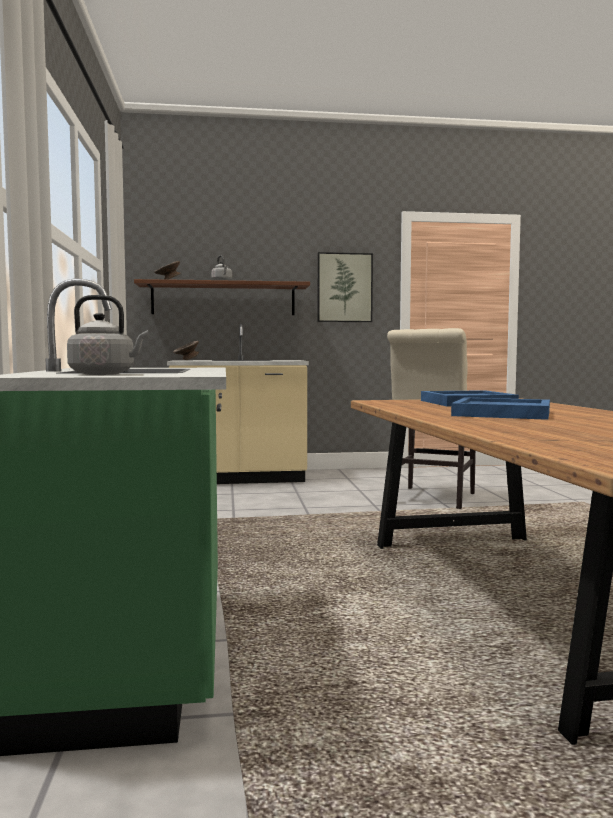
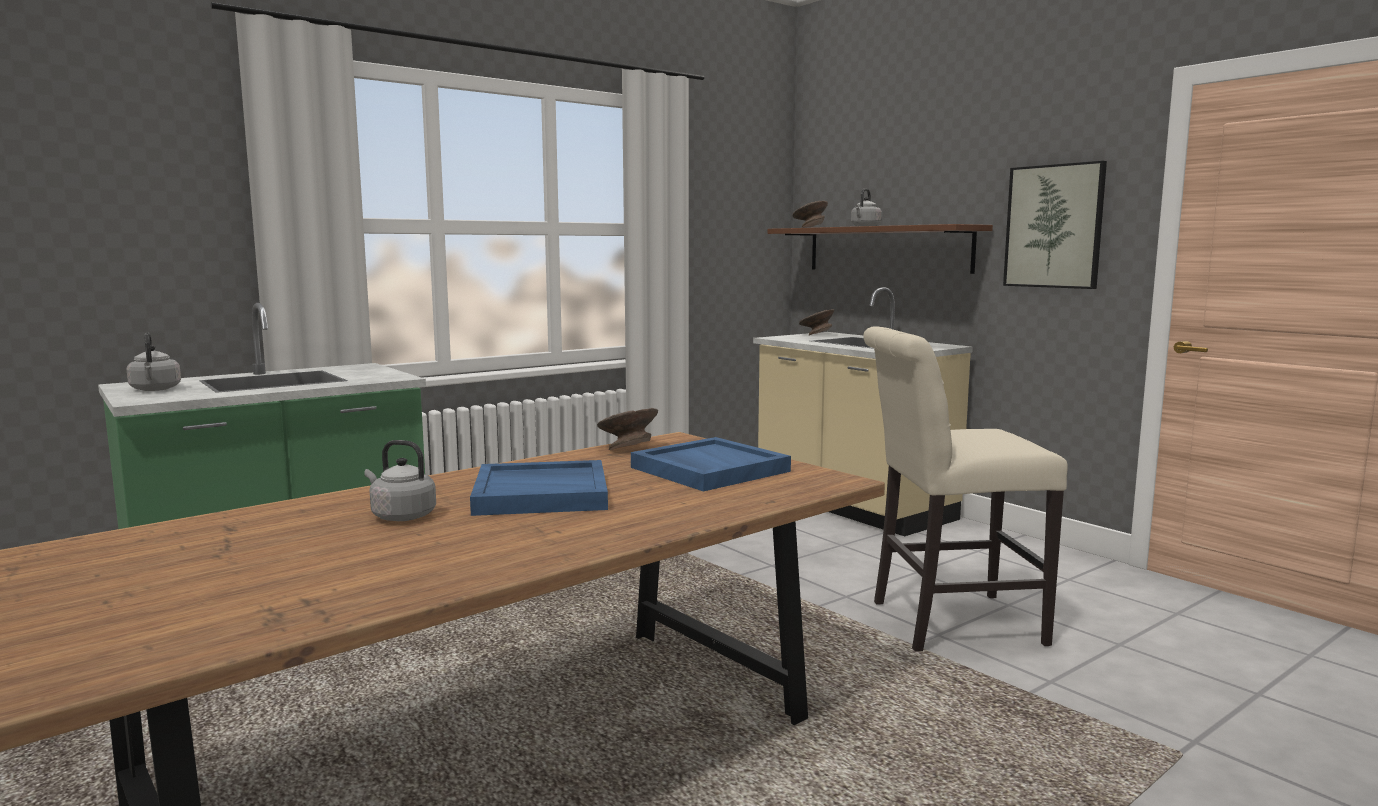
camera: 60 degrees right, 5 degrees up
(390, 404) = (627, 448): none -> grey bowl
(541, 424) = (401, 516): none -> grey kettle

